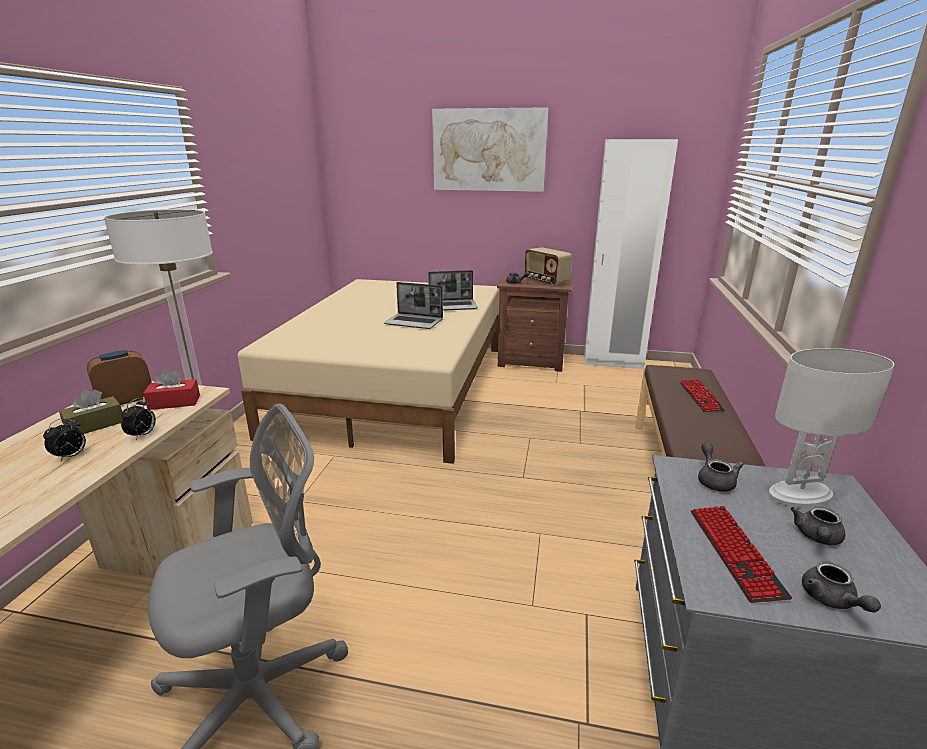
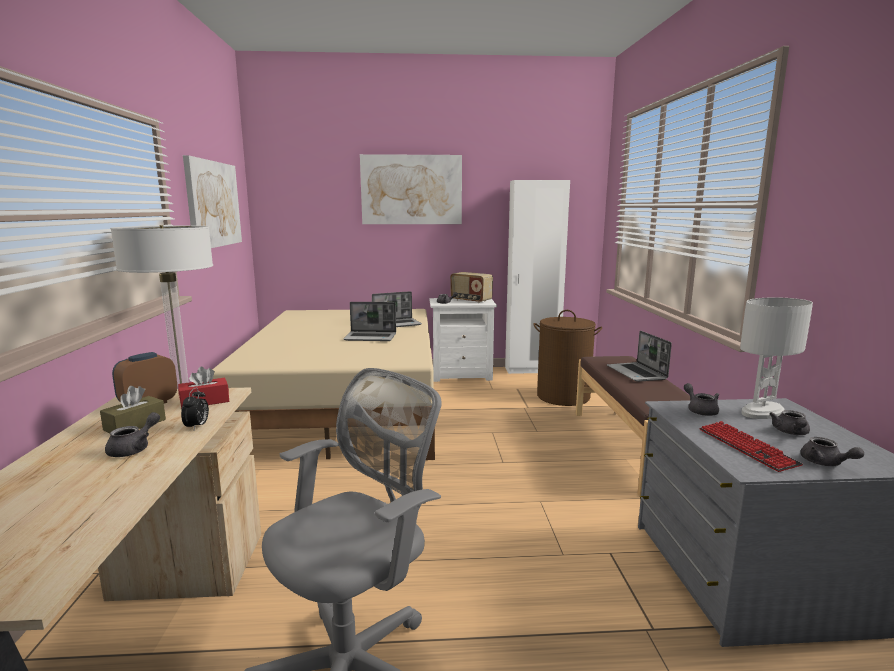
camera: 15 degrees left, 10 degrees down
(71, 456) = (134, 449): alarm clock -> grey teapot
(267, 171) = (213, 204): none -> picture
(531, 361) = (462, 374): brown nightstand -> white nightstand
(632, 401) = (563, 396): none -> brown laundry basket
(700, 396) = (637, 373): keyboard -> laptop

